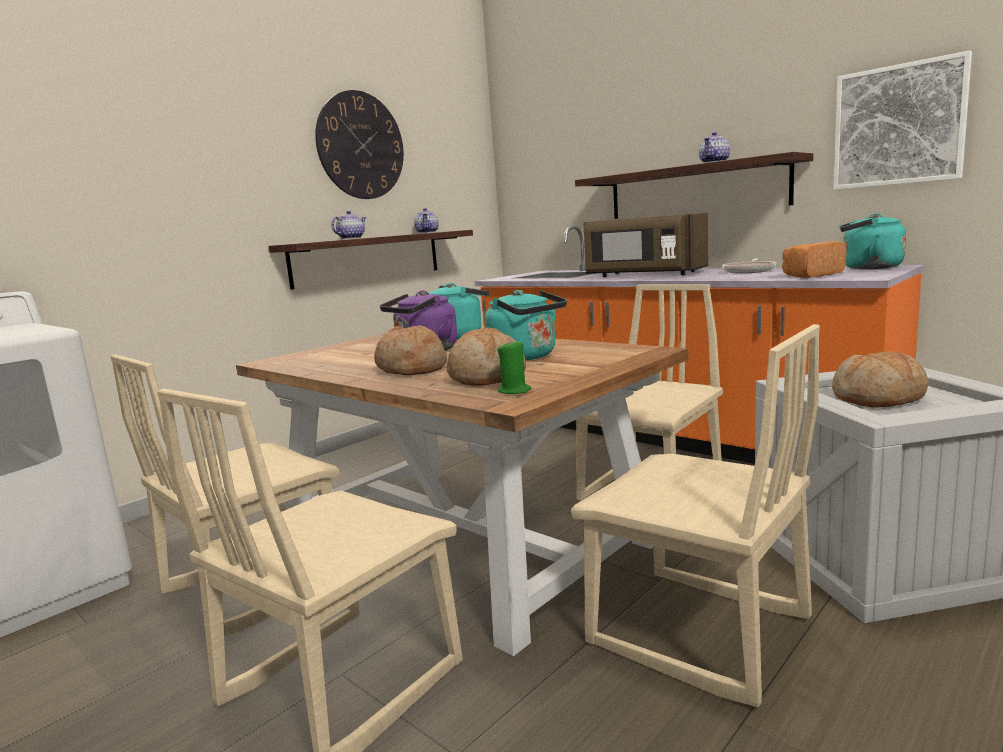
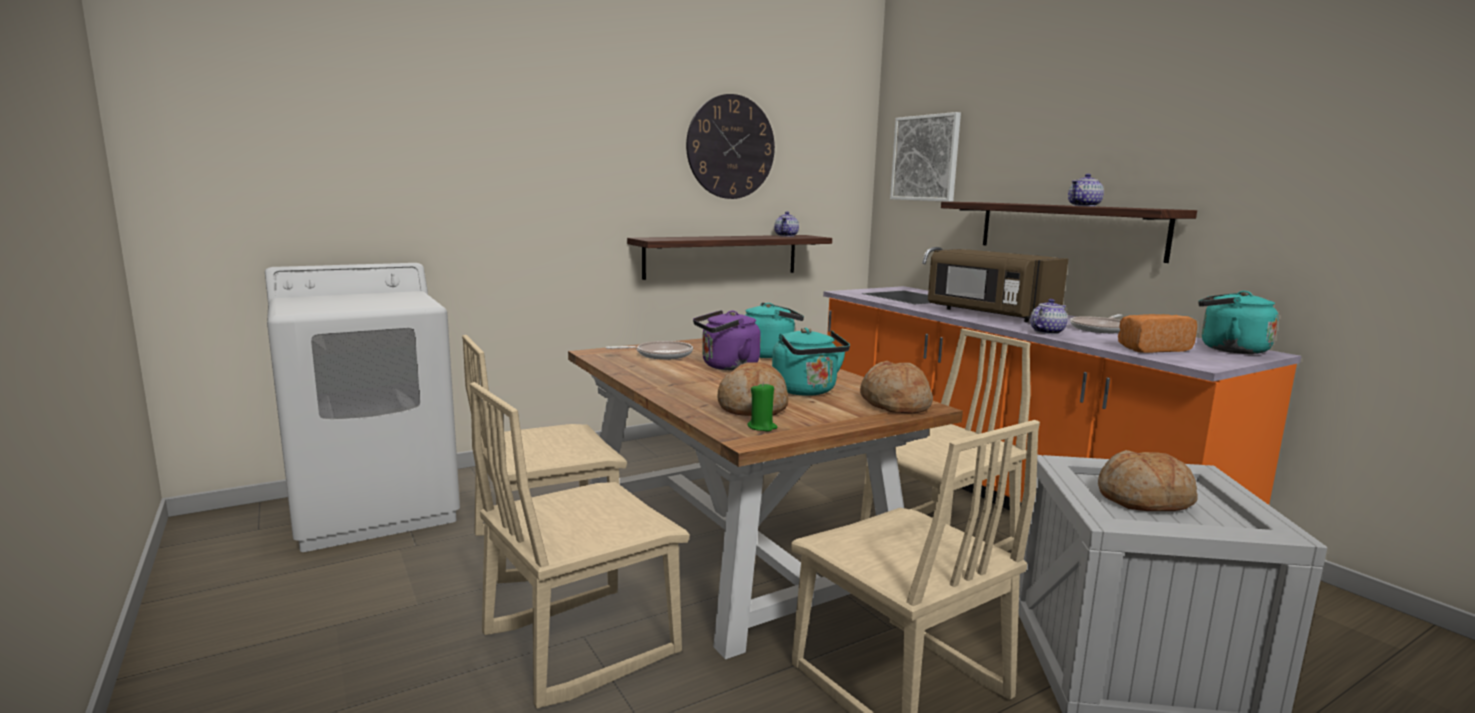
camera: 15 degrees right, 0 degrees up
(344, 353) = (660, 355): none -> frying pan
(351, 238) = (705, 238): teapot -> teapot (1047, 332)
(411, 369) = (700, 385): bread -> bread (895, 404)
(898, 125) = (1294, 195): picture -> picture (925, 158)

